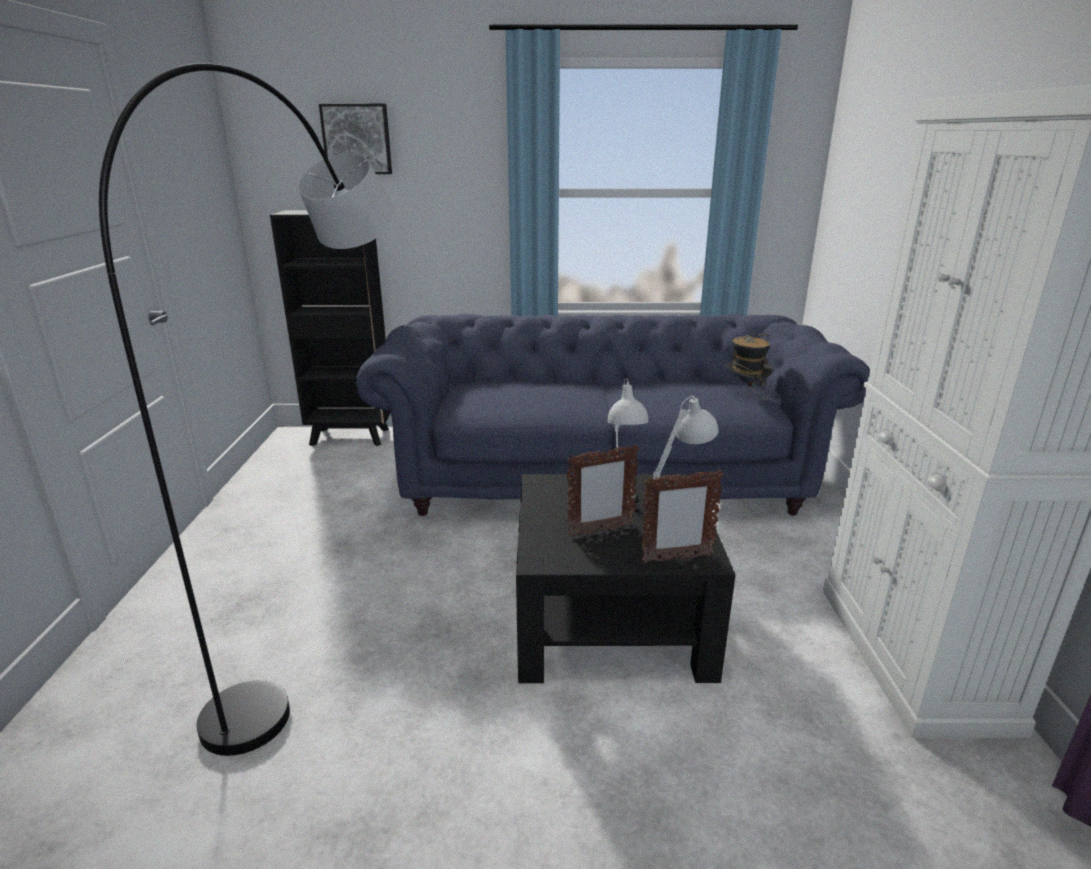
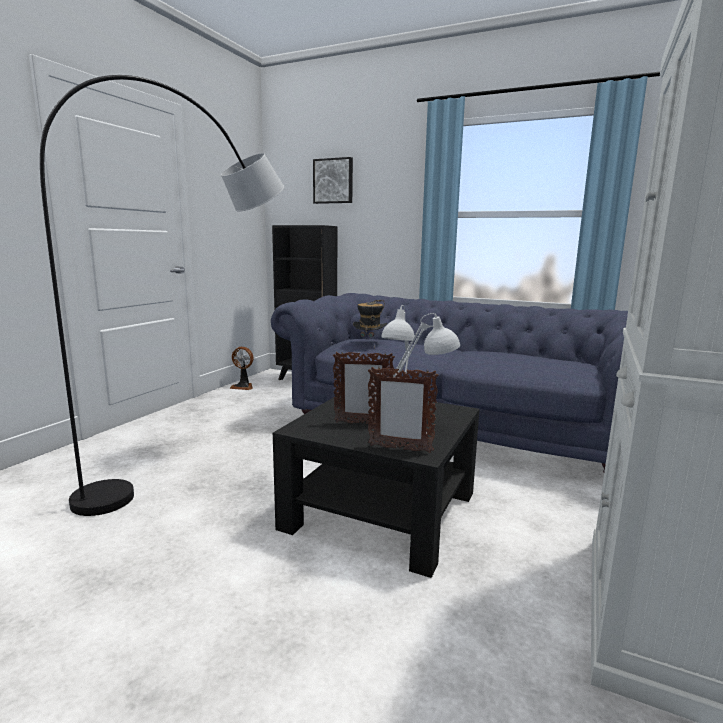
camera: 25 degrees right, 10 degrees down
(268, 469) = (243, 386): none -> fan
(744, 393) = (574, 366): hat -> hat (369, 344)

